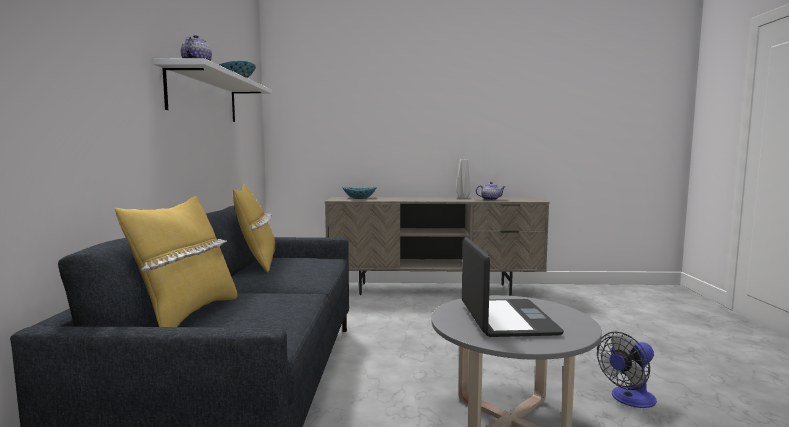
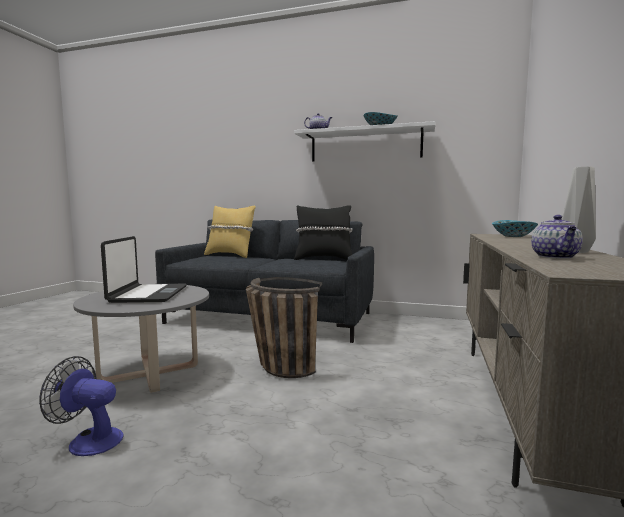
camera: 105 degrees right, 0 degrees up
(256, 263) = (323, 259): yellow pillow -> black pillow
(430, 355) = (276, 366): none -> basket
(506, 319) = (148, 294): laptop -> laptop turned 105 degrees counterclockwise
(629, 399) = (88, 440): fan -> fan turned 60 degrees counterclockwise

